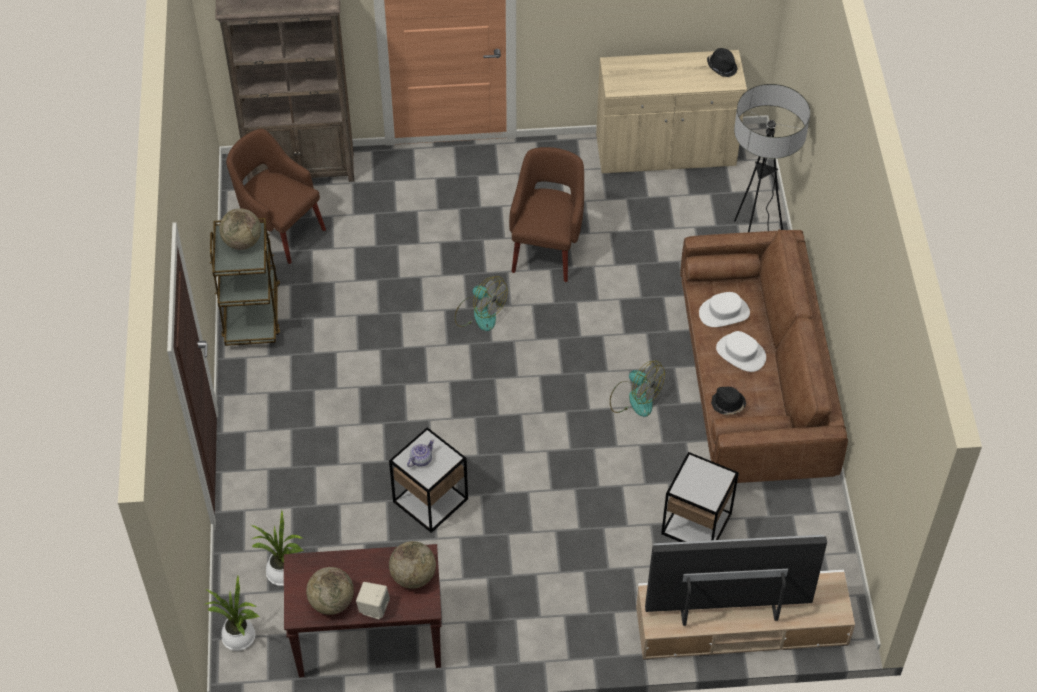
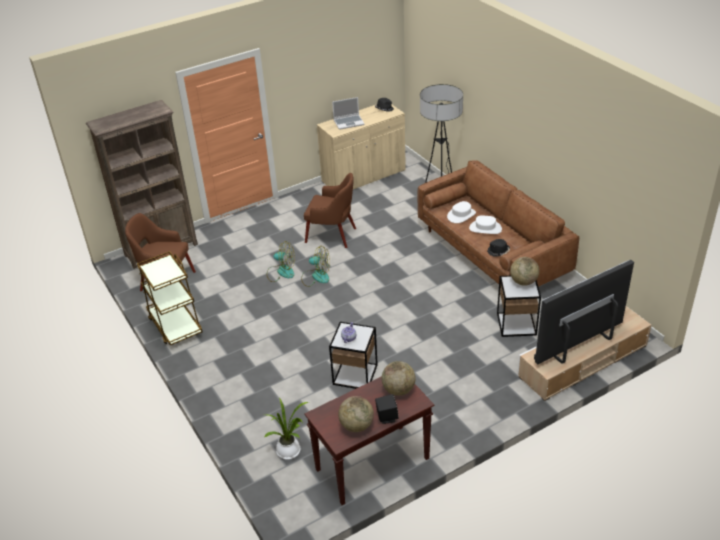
camera: 25 degrees left, 15 degrees down
(240, 639) = (286, 501): potted plant -> none
(242, 242) = (162, 268): globe -> globe (523, 282)
(373, 608) = (387, 417): beige speaker -> black speaker
(547, 248) = (332, 235): brown armchair -> brown armchair turned 120 degrees clockwise
(634, 398) = (434, 281): fan -> fan (281, 272)
(649, 74) = (349, 122): none -> laptop

